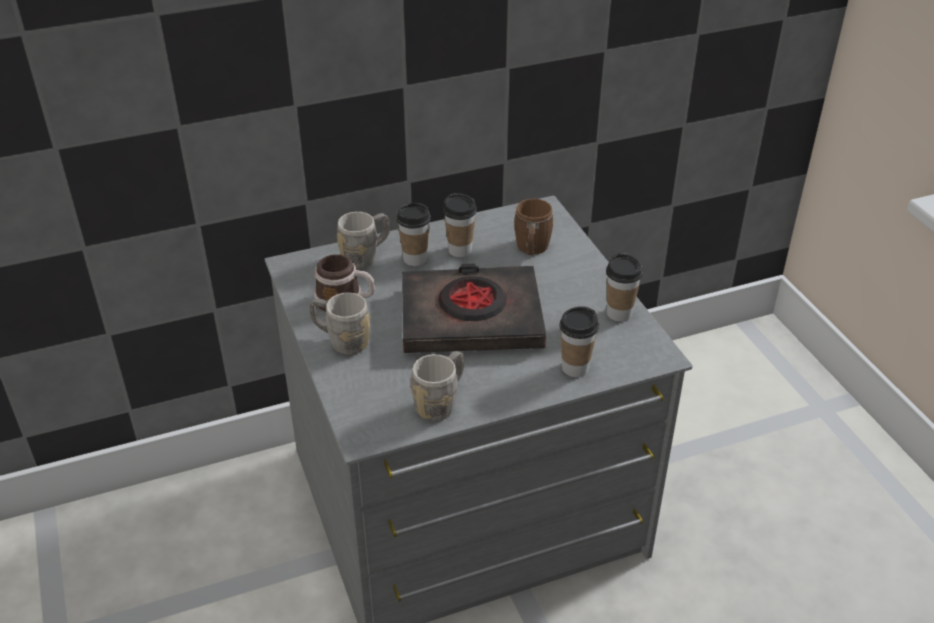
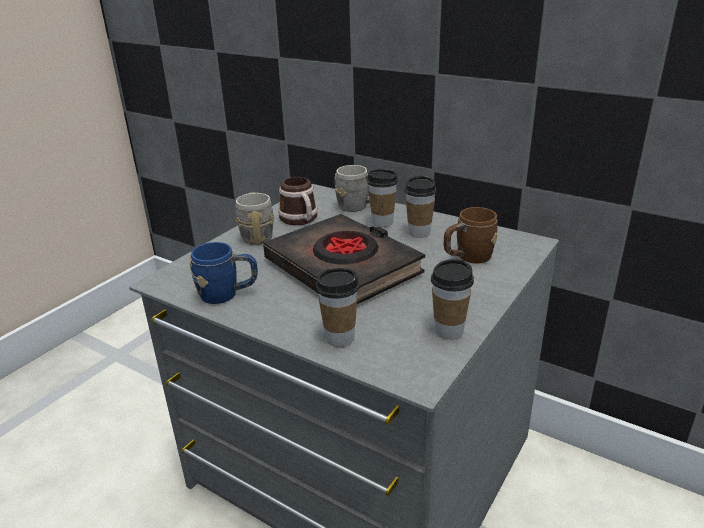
camera: 55 degrees right, 10 degrees down
(441, 402) = (227, 294): grey mug -> blue mug

